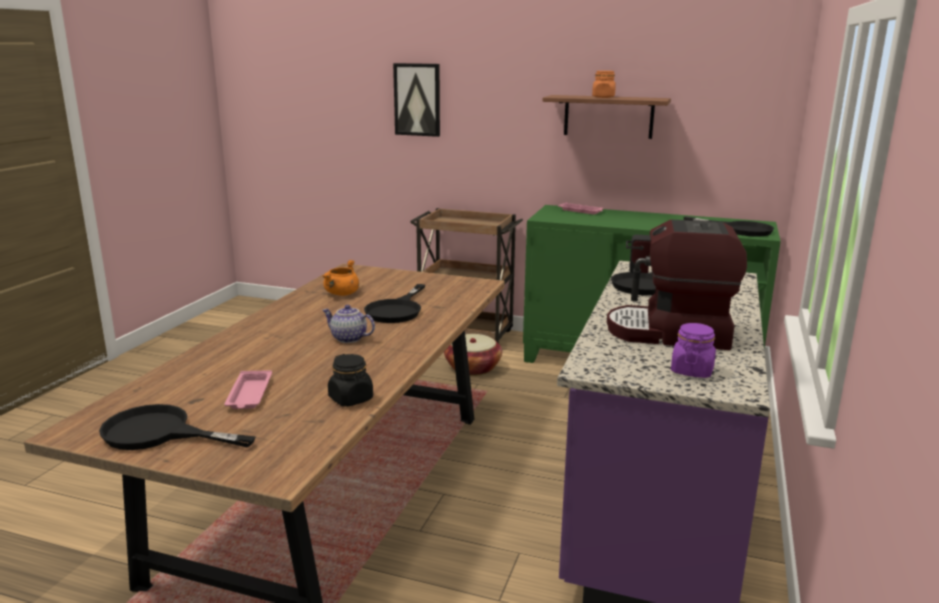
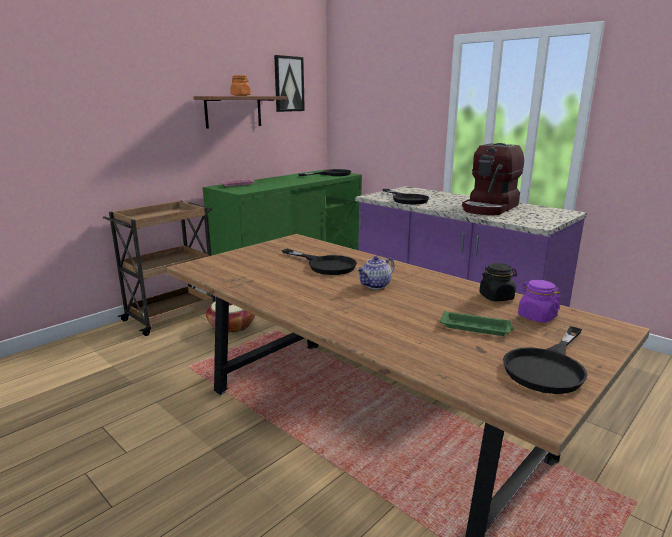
camera: 65 degrees left, 0 degrees up
(249, 394) = (476, 328): pink tray -> green tray
(342, 294) = (261, 276): orange cooking pot -> none
(417, 99) = (68, 105): picture -> picture (288, 84)
(692, 370) = (543, 213): purple jar -> purple jar (536, 317)

